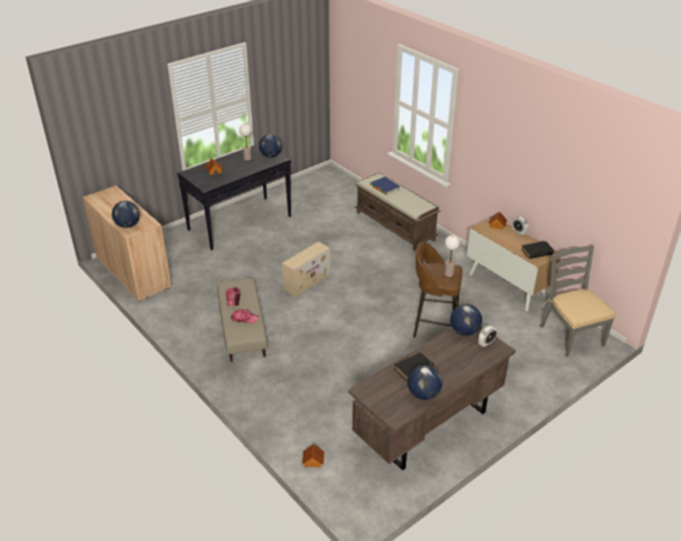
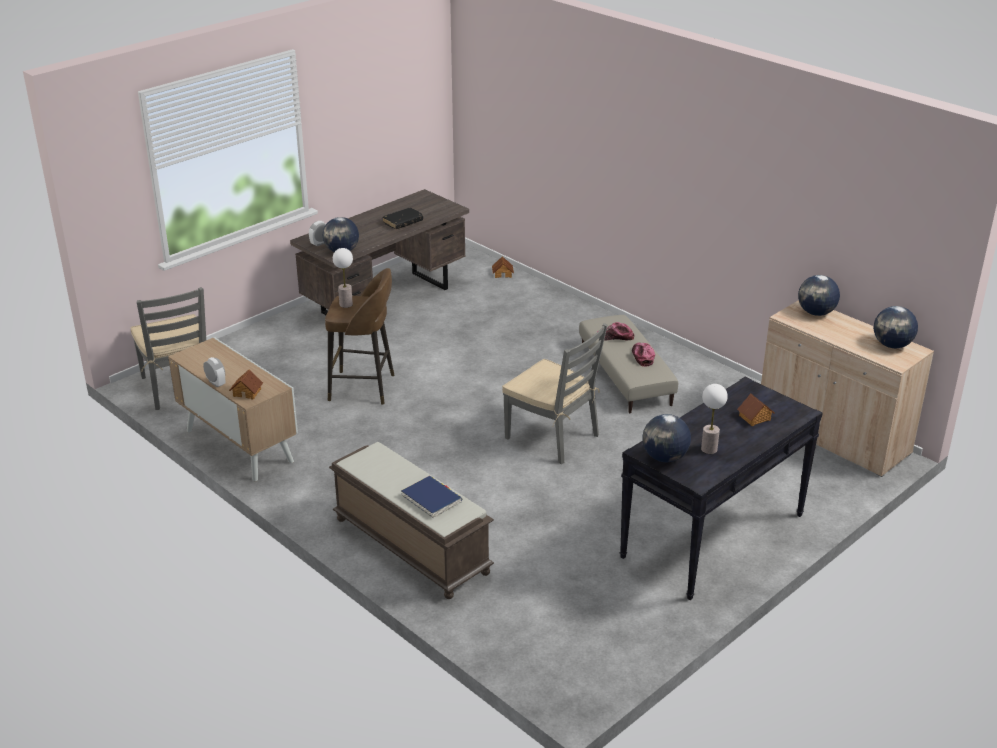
camera: 175 degrees right, 5 degrees down
(307, 281) = (553, 437): beige storage box -> grey chair
(423, 394) = (395, 208): globe -> globe (892, 345)
(537, 252) = (204, 355): black book -> none

